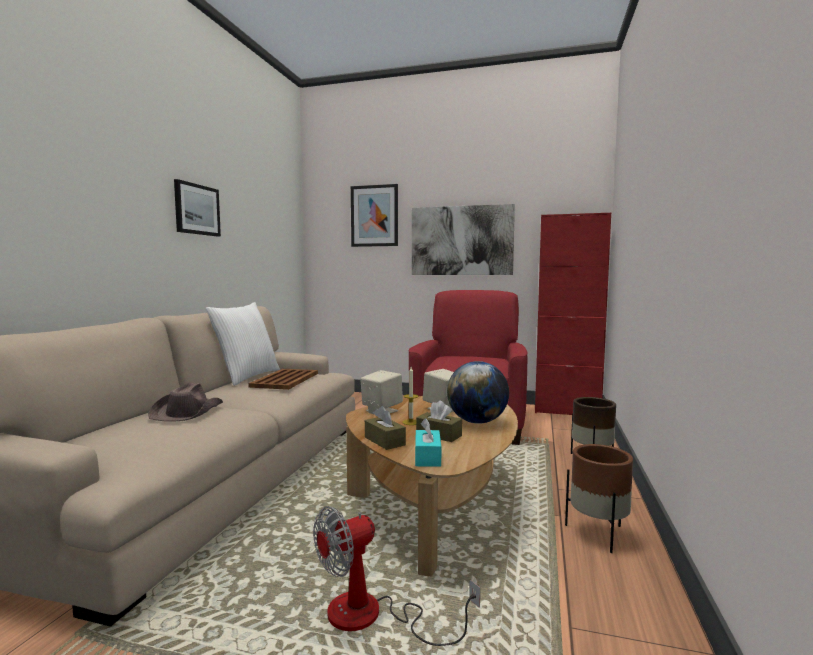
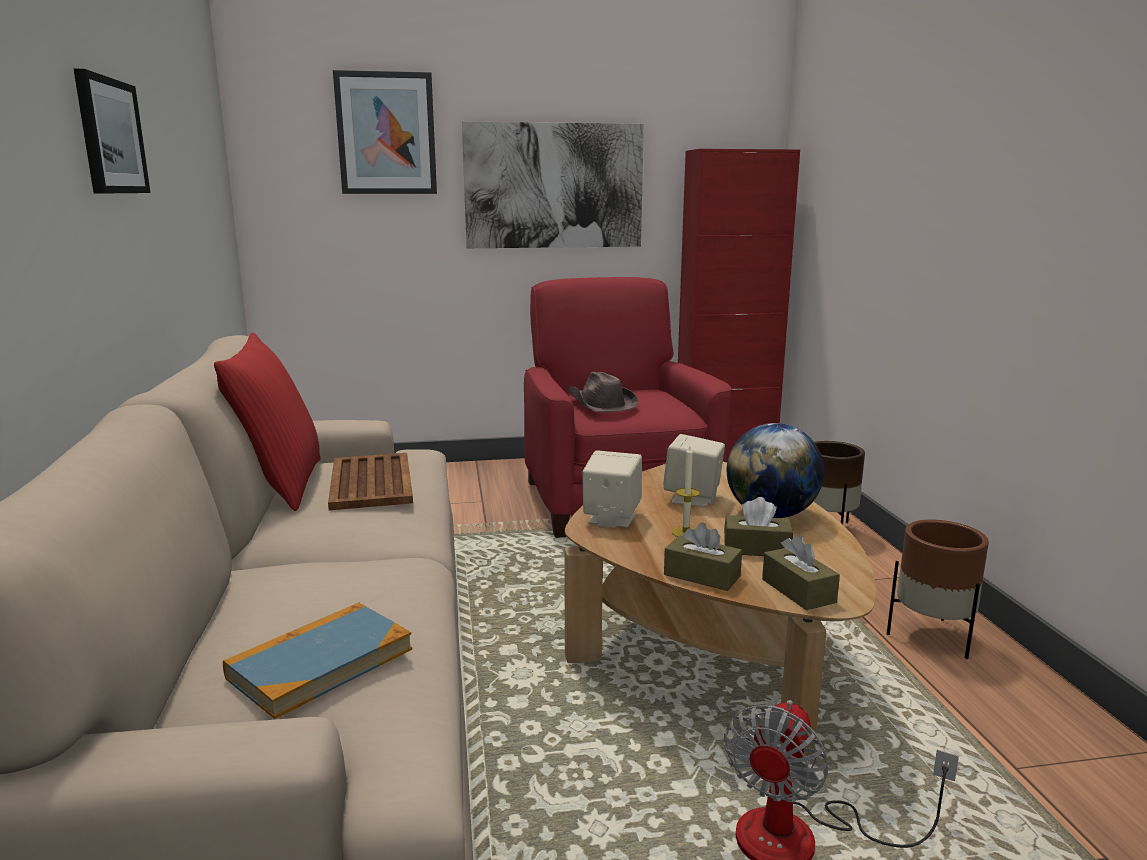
camera: 25 degrees left, 10 degrees up
(143, 437) = (321, 663): none -> book
(187, 412) = (306, 588): brown hat -> brown hat (601, 404)
(246, 376) = (280, 485): white pillow -> red pillow
(427, 457) = (798, 591): turquoise tissue box -> brown tissue box

